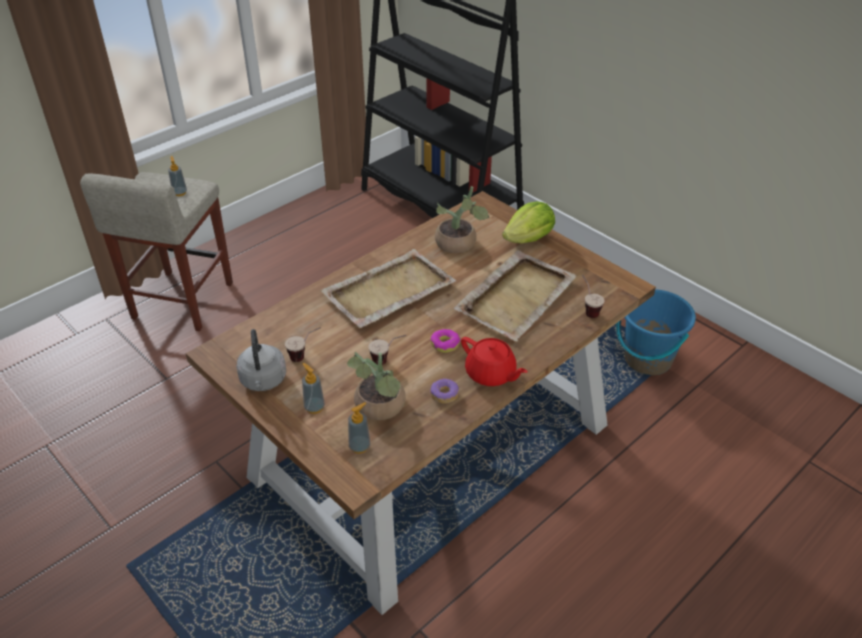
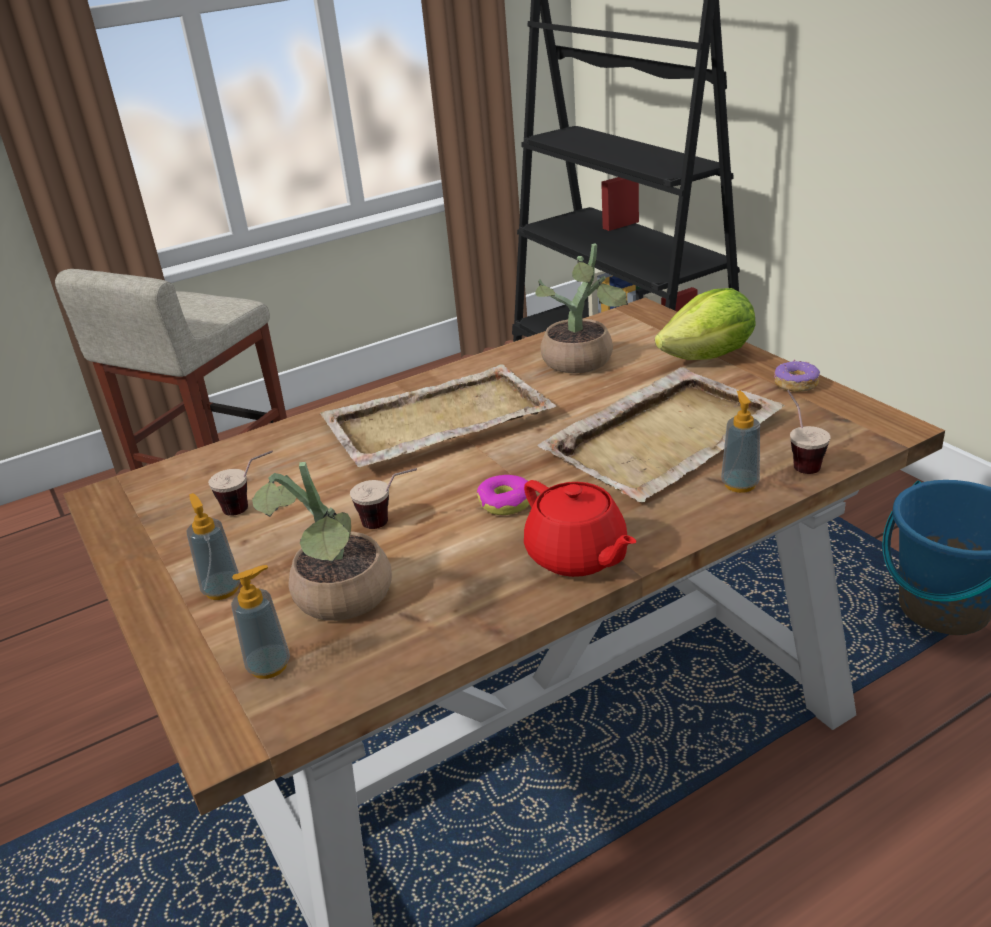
camera: 15 degrees right, 10 degrees down
(180, 192) = (207, 311): soap dispenser -> soap dispenser (739, 484)
(263, 381) = (159, 542): grey kettle -> none
(444, 395) = (472, 585): donut -> donut (795, 384)

